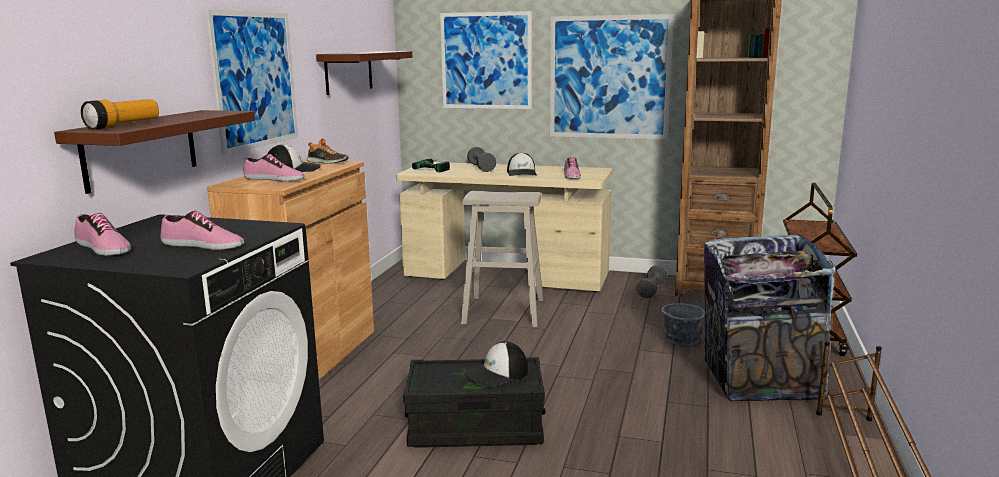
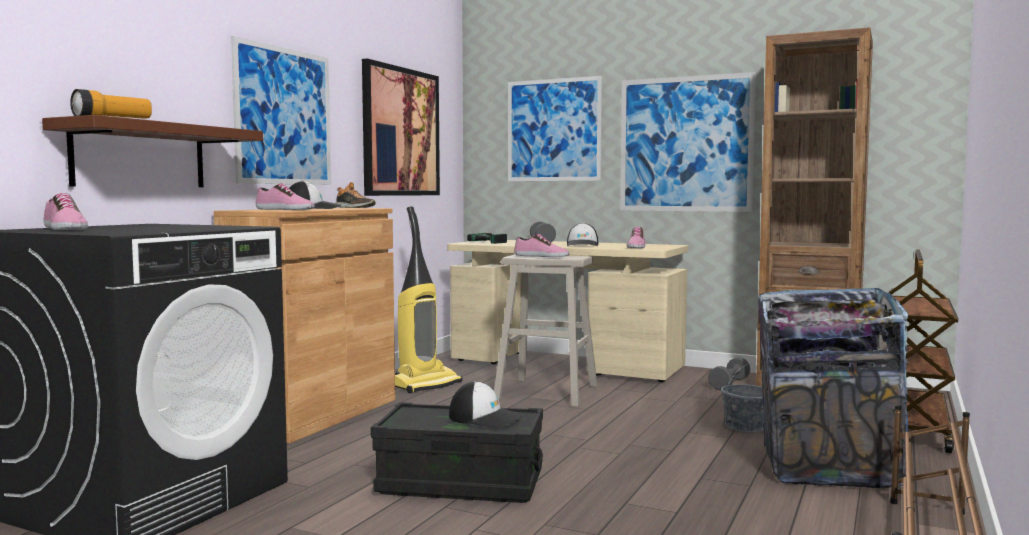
camera: 10 degrees right, 10 degrees down
(202, 245) = (158, 229): shoe -> shoe (541, 256)
(349, 72) = (401, 132): brown shelf -> picture
(393, 310) = (426, 384): none -> vacuum cleaner
(497, 374) = (486, 418): cap -> cap turned 135 degrees counterclockwise

